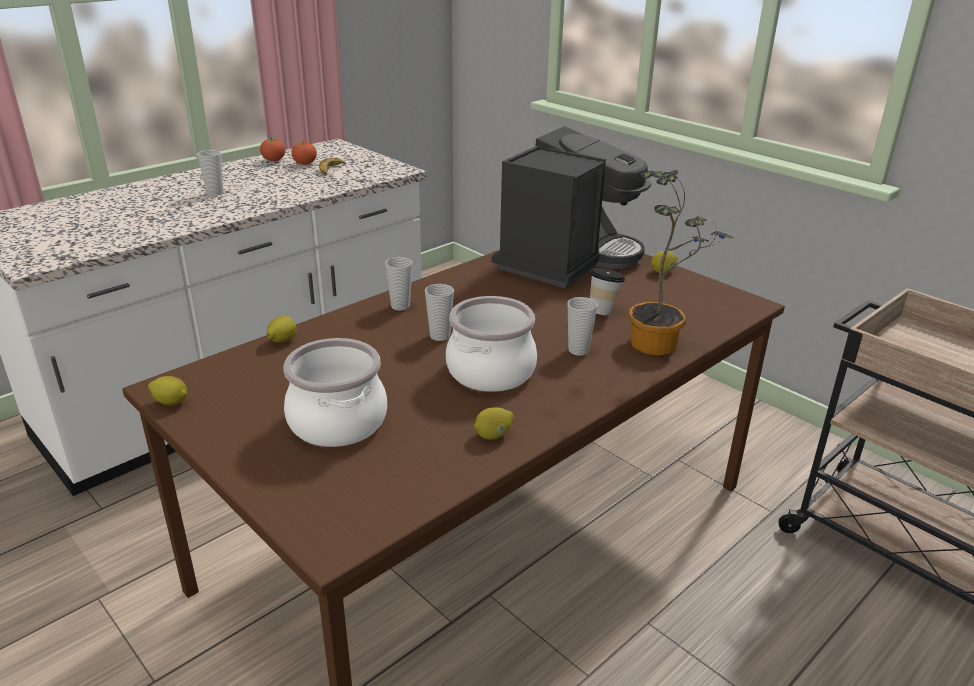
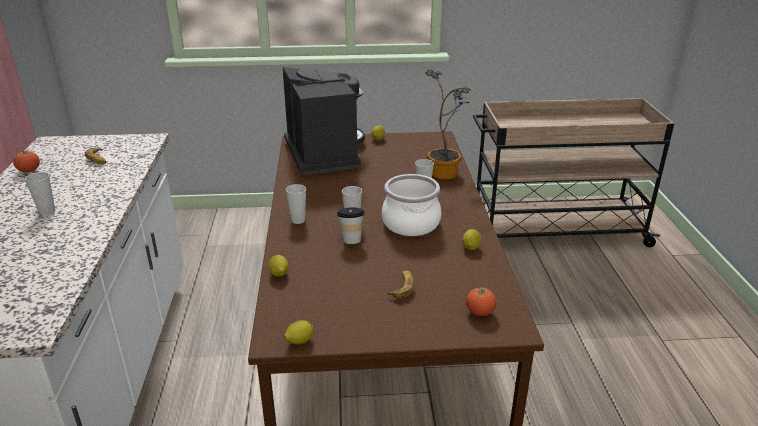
camera: 50 degrees left, 0 degrees up
(305, 164) = (64, 163): tomato -> tomato (480, 312)
(339, 422) = (402, 287): cooking pot -> banana
(603, 311) = (394, 170): cup -> cup (351, 239)

